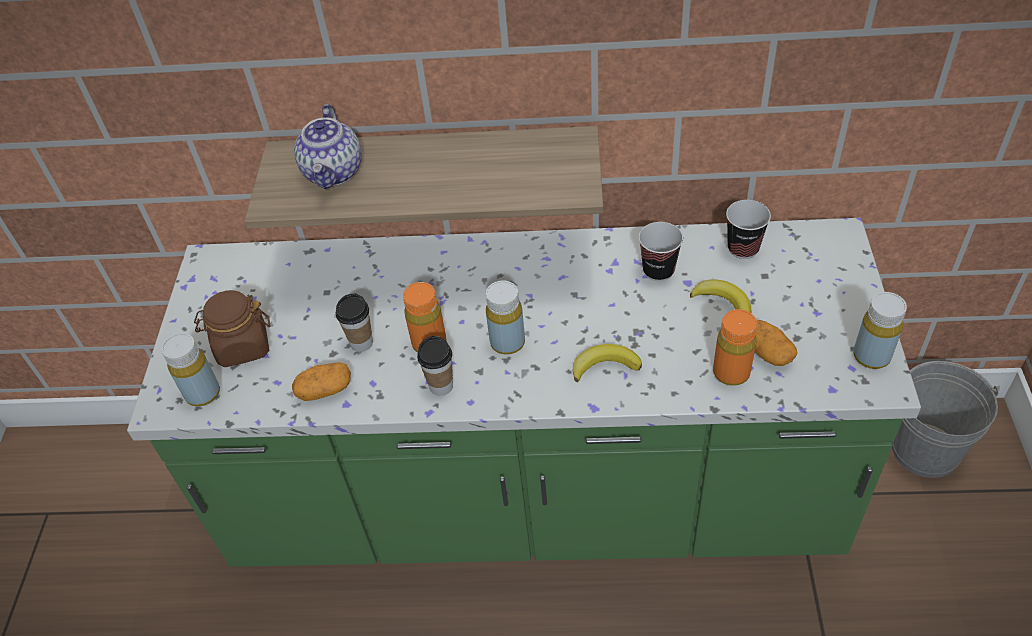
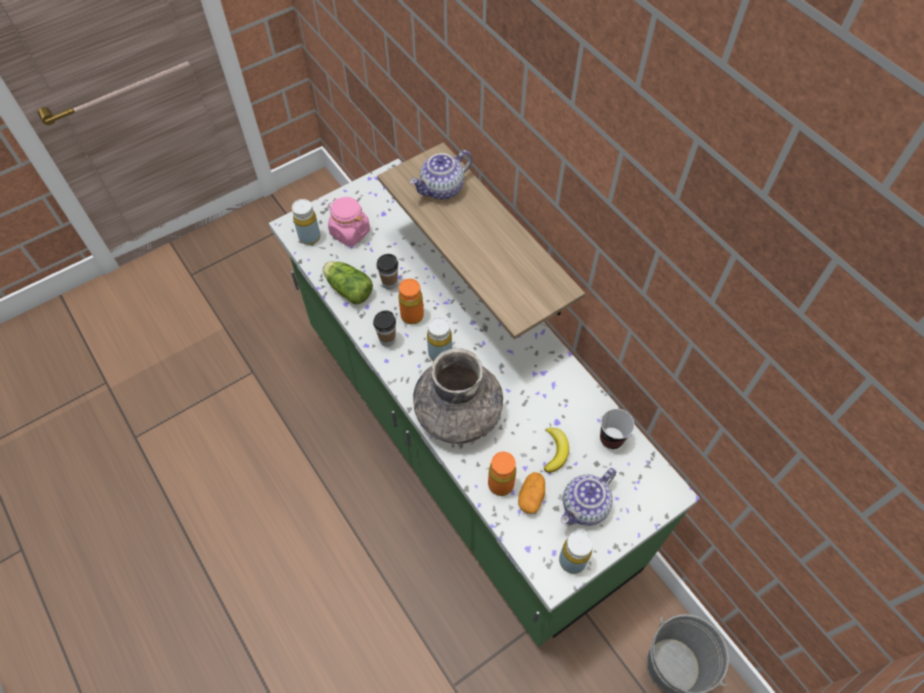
camera: 50 degrees right, 10 degrees up
(242, 346) = (349, 232): brown jar -> pink jar
(325, 390) = (347, 288): potato -> lettuce
(605, 365) = (458, 412): banana -> grey vase
(658, 270) = (554, 400): cup -> none
(812, 312) = (585, 507): none -> teapot

